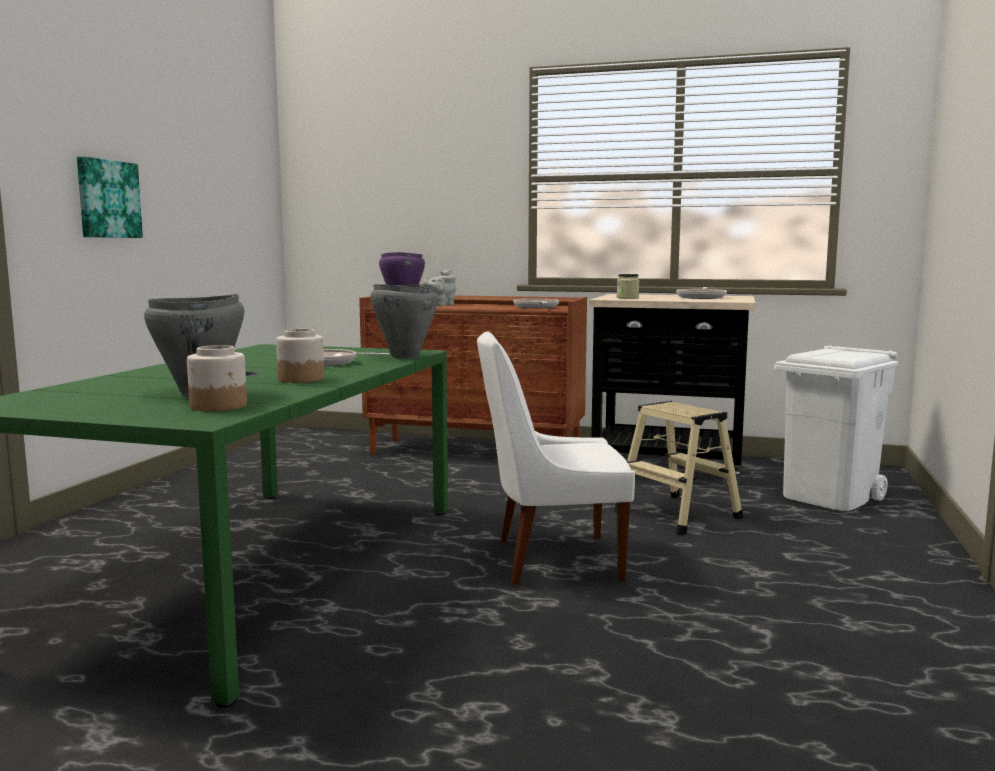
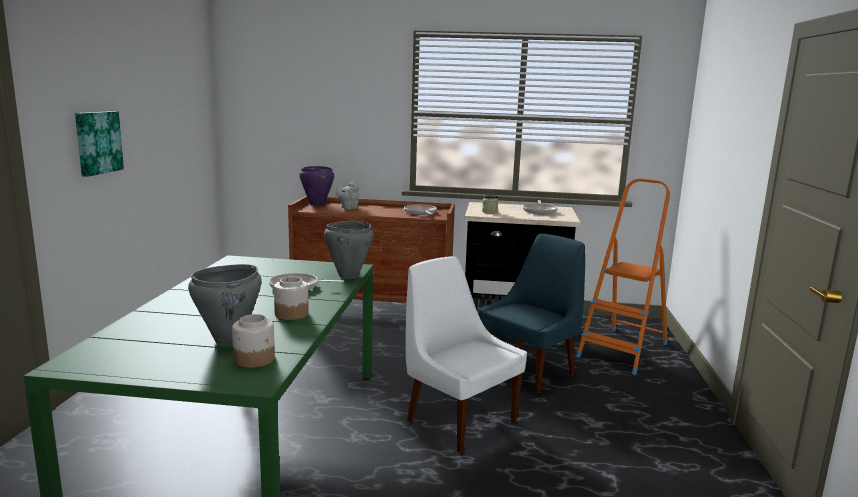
camera: 10 degrees left, 5 degrees up
(552, 560) = (458, 420): white chair -> white chair turned 60 degrees clockwise
(678, 514) = (530, 371): beige step ladder -> blue chair
(829, 497) = (622, 350): white trash can -> orange step ladder

